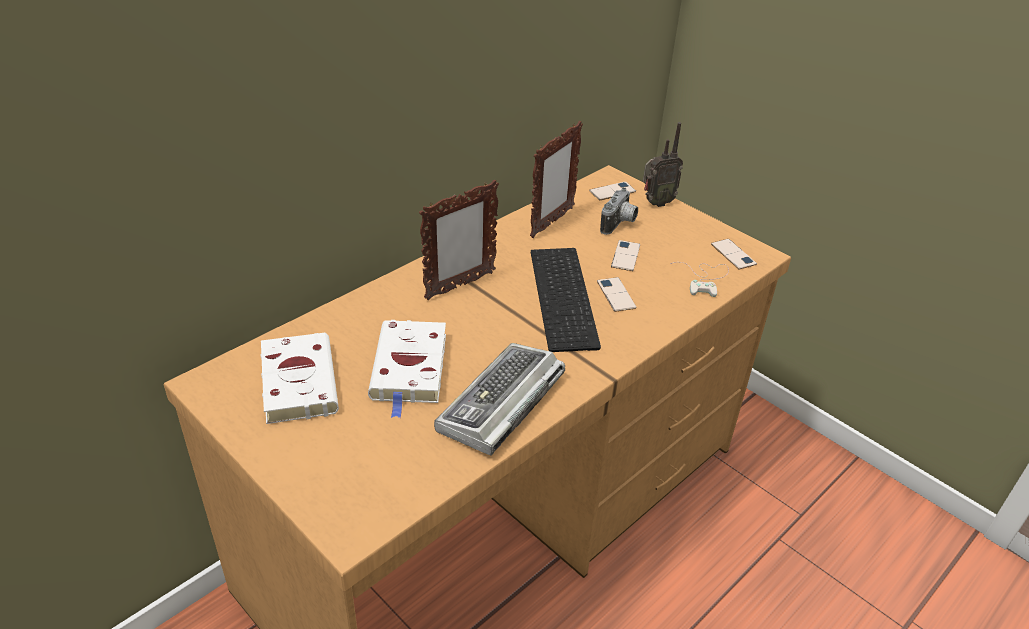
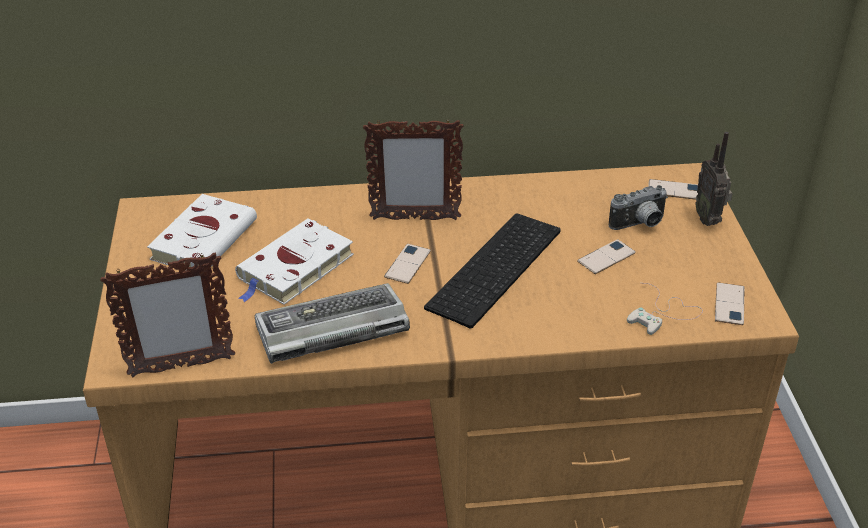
camera: 40 degrees right, 0 degrees up
(551, 223) = (570, 196): picture frame -> picture frame (181, 367)
(616, 295) = (549, 288): phone -> phone (407, 264)
(656, 203) = (709, 219): radio -> radio turned 60 degrees clockwise

